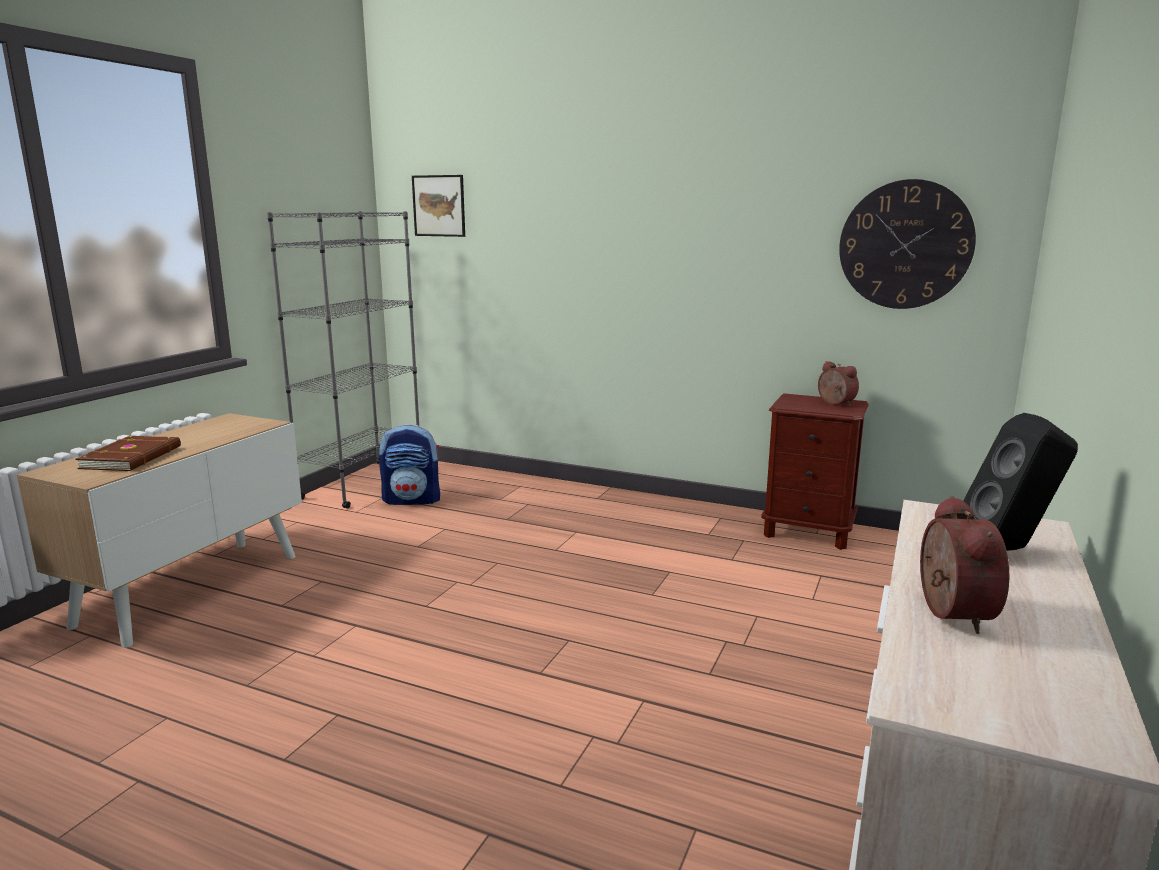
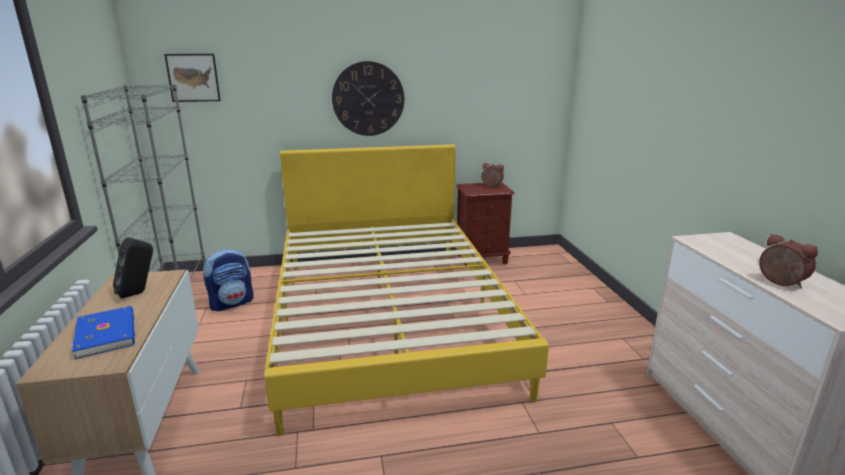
camera: 35 degrees left, 5 degrees up
(133, 457) = (108, 334): brown book -> blue book
(561, 568) = (389, 318): none -> yellow bed
(905, 245) = (515, 95): wall clock -> wall clock (368, 99)
(1009, 549) = (741, 249): black speaker -> black speaker (139, 293)

